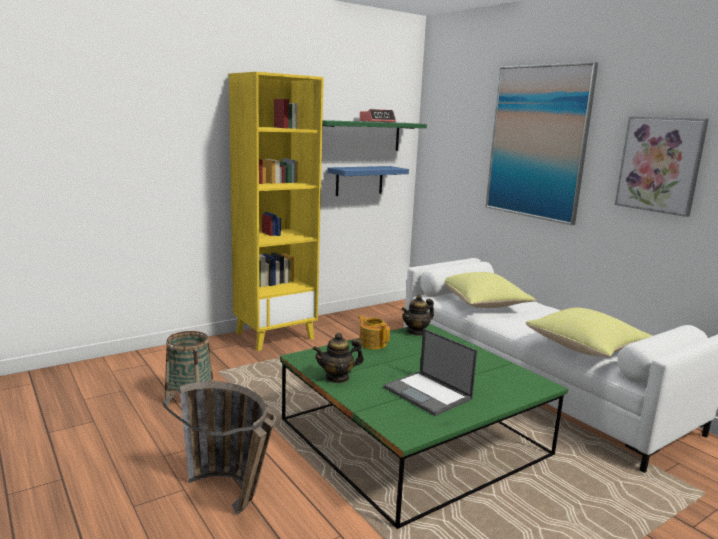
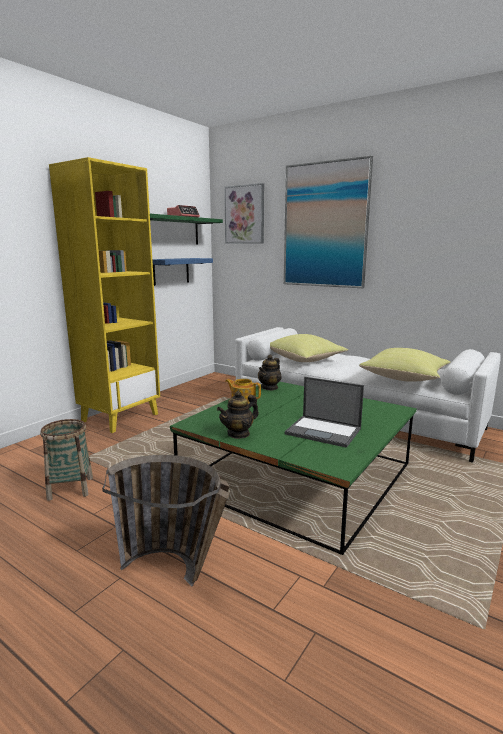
camera: 20 degrees left, 0 degrees up
(660, 164) = (431, 232): picture -> picture (244, 214)

